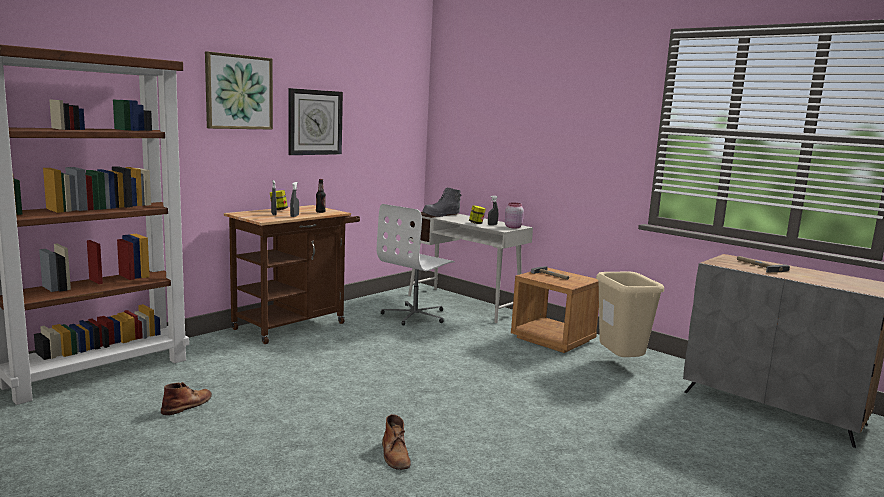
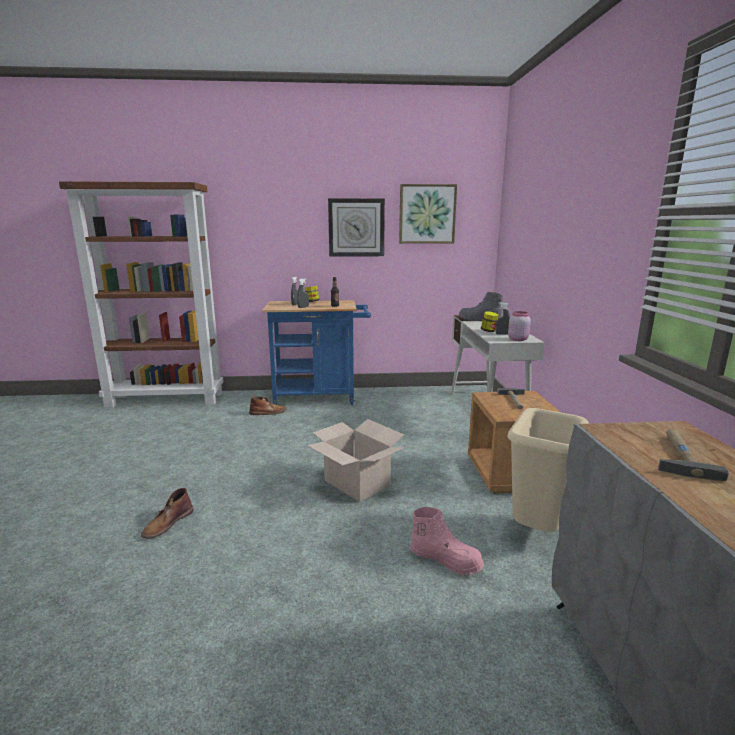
camera: 45 degrees right, 5 degrees up
(188, 405) = (156, 434): brown boot -> brown boot (268, 412)
(238, 92) = (280, 204): picture -> picture (427, 214)
(295, 324) = (320, 397): brown cart -> blue cart
(415, 315) = (421, 412): white office chair -> none
(474, 376) = (357, 483): none -> cardboard box
(607, 394) = (446, 559): none -> pink boot

